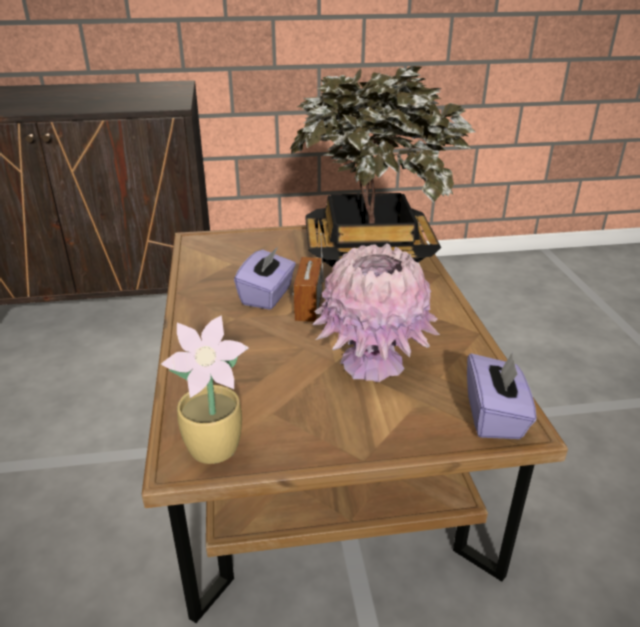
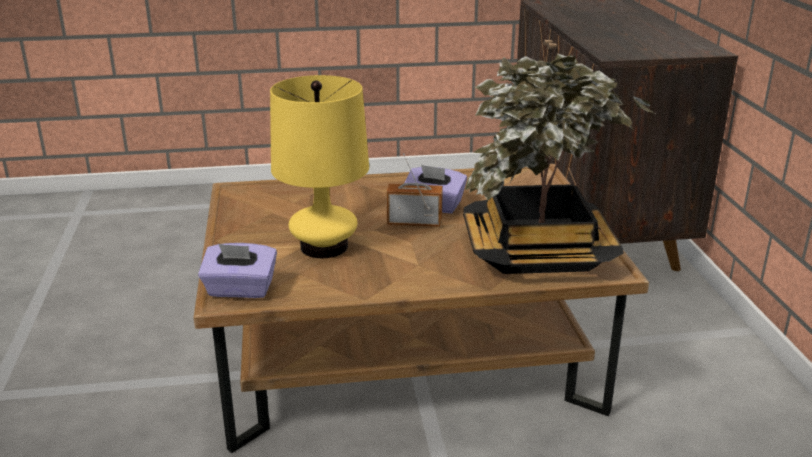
camera: 90 degrees right, 5 degrees down
(216, 448) = (241, 197): potted plant -> none
(372, 363) = (324, 247): pink vase -> yellow table lamp

